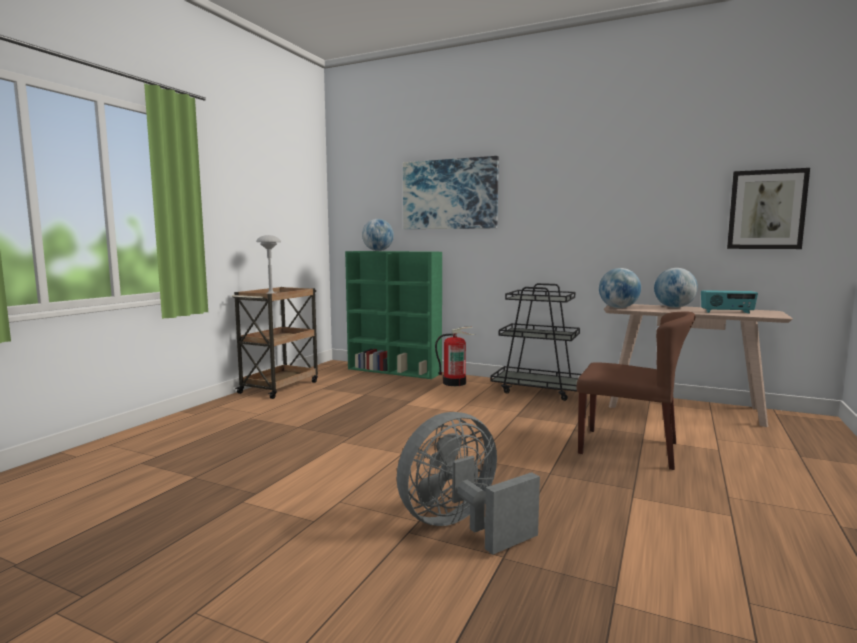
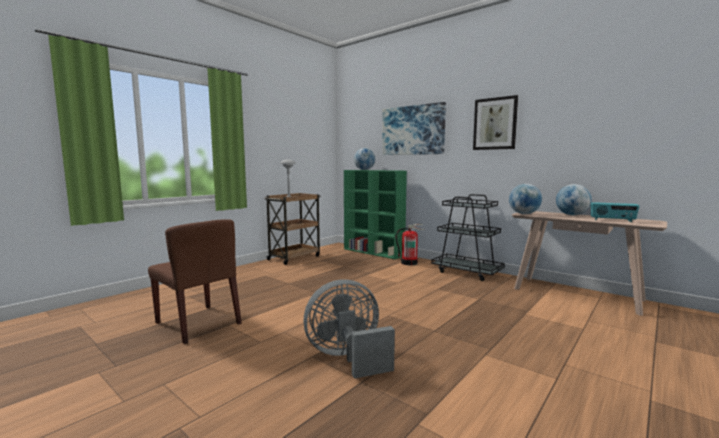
camera: 15 degrees right, 0 degrees up
(629, 448) = (508, 319): brown chair -> brown chair (198, 323)
(766, 209) = (655, 137): picture -> picture (495, 124)

